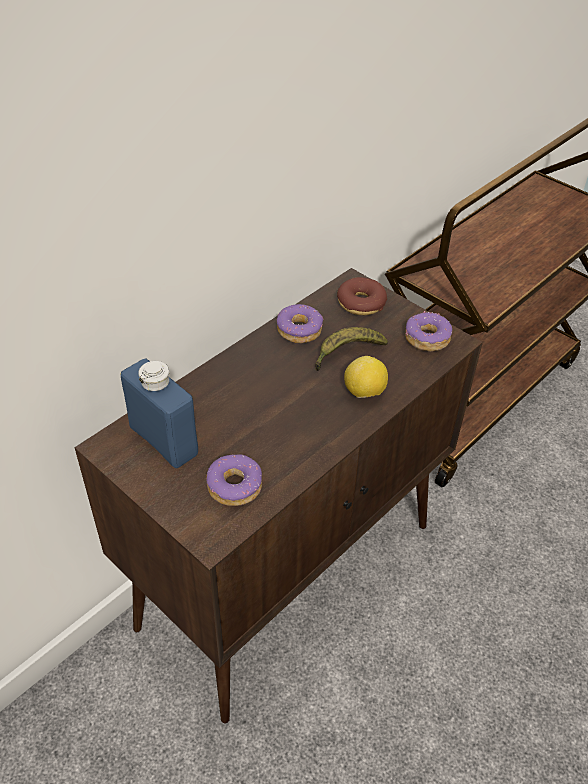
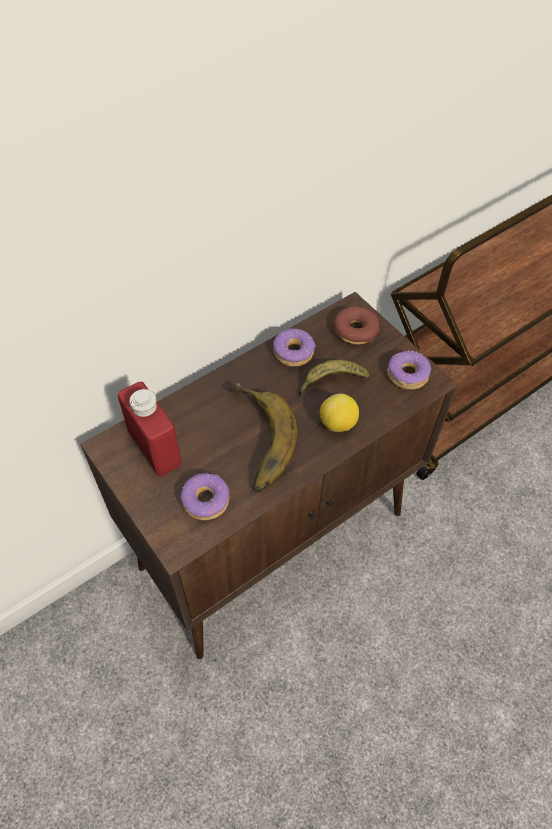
camera: 10 degrees right, 10 degrees up
(164, 441) = (155, 448): blue bottle -> red bottle
(274, 420) = (252, 441): none -> banana

